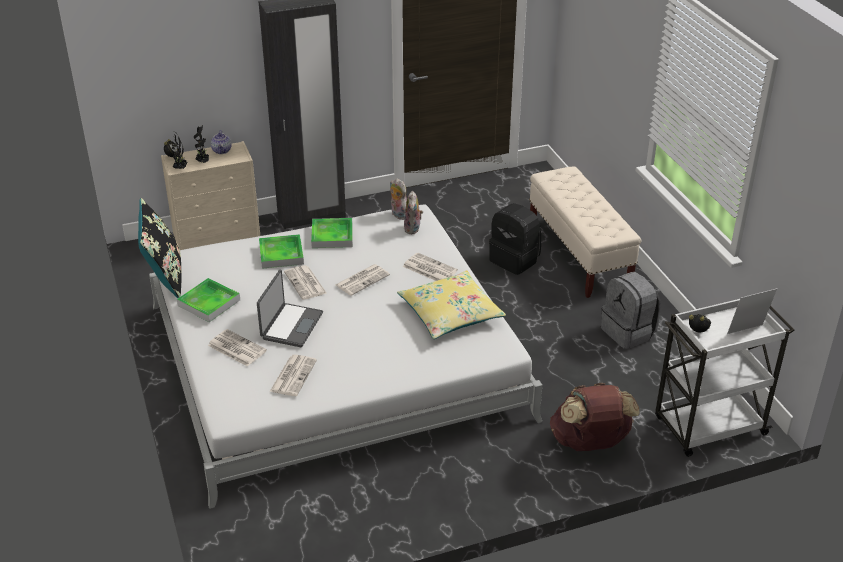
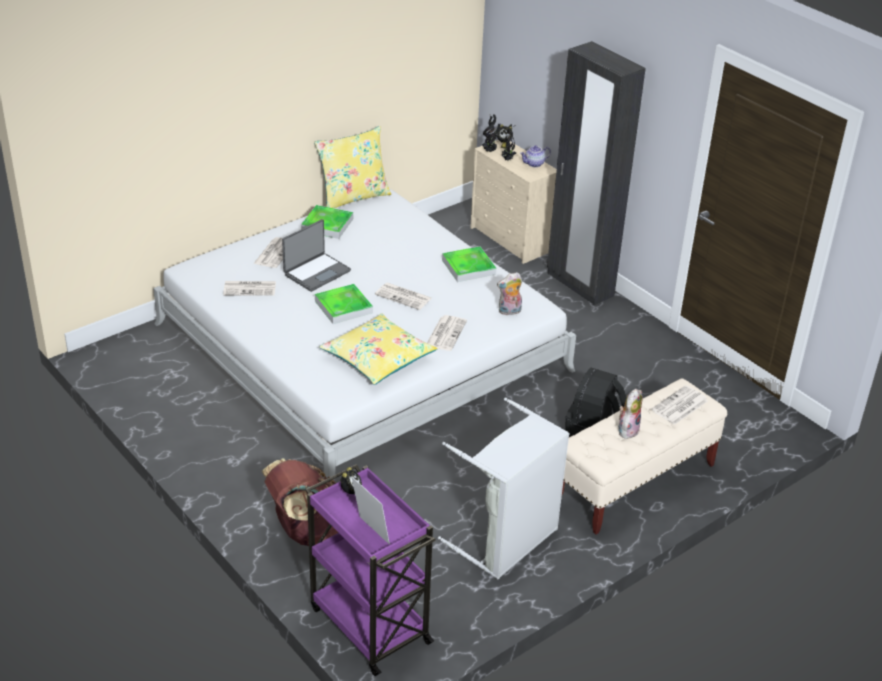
camera: 70 degrees right, 0 degrees up
(165, 278) = (353, 197): black pillow -> yellow pillow
(281, 254) = (420, 245): tray -> tray (343, 307)
(291, 325) = (316, 272): laptop -> laptop turned 45 degrees counterclockwise
(306, 283) = (382, 267): newspaper -> newspaper (679, 406)
(398, 215) = (530, 298): plush toy -> plush toy (627, 429)
(628, 332) = (507, 541): grey backpack -> grey laundry basket
(708, 427) = (368, 623): white cart -> purple cart

